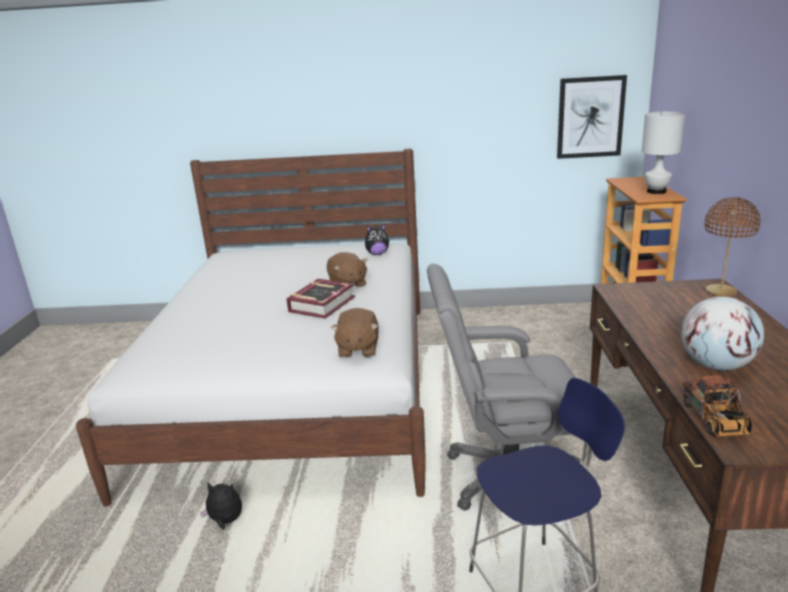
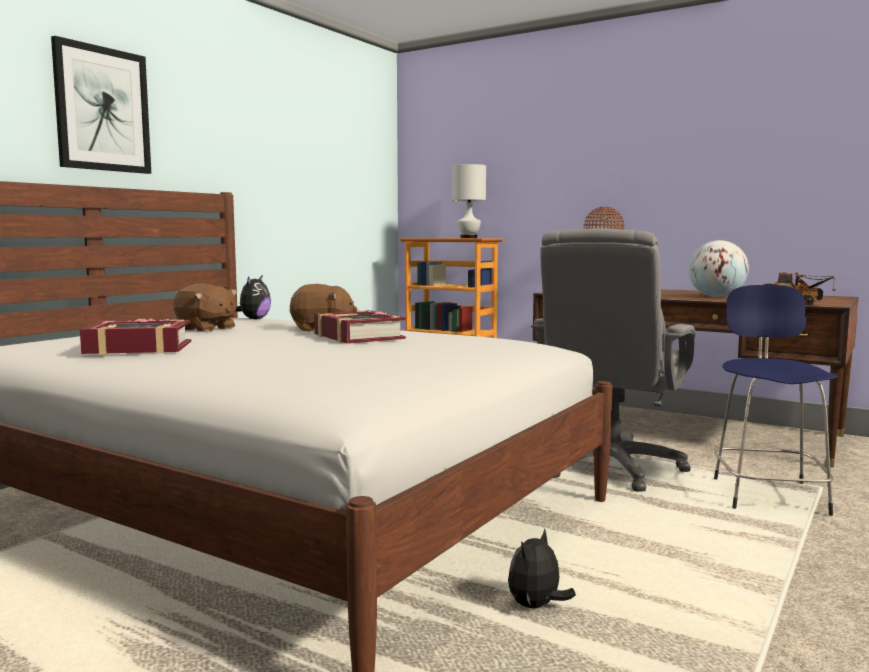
camera: 60 degrees left, 15 degrees down
(231, 279) = (138, 348): none -> book
(357, 349) = (509, 343): brown plush toy -> brown plush toy (206, 329)
(590, 117) = (364, 181): picture -> picture (102, 109)

